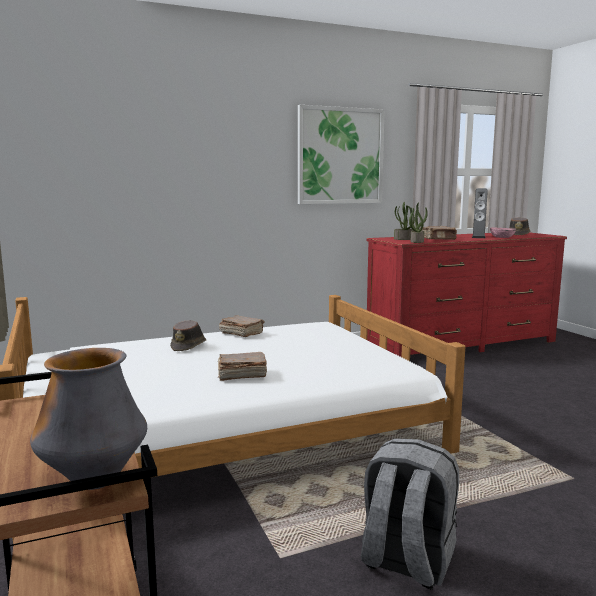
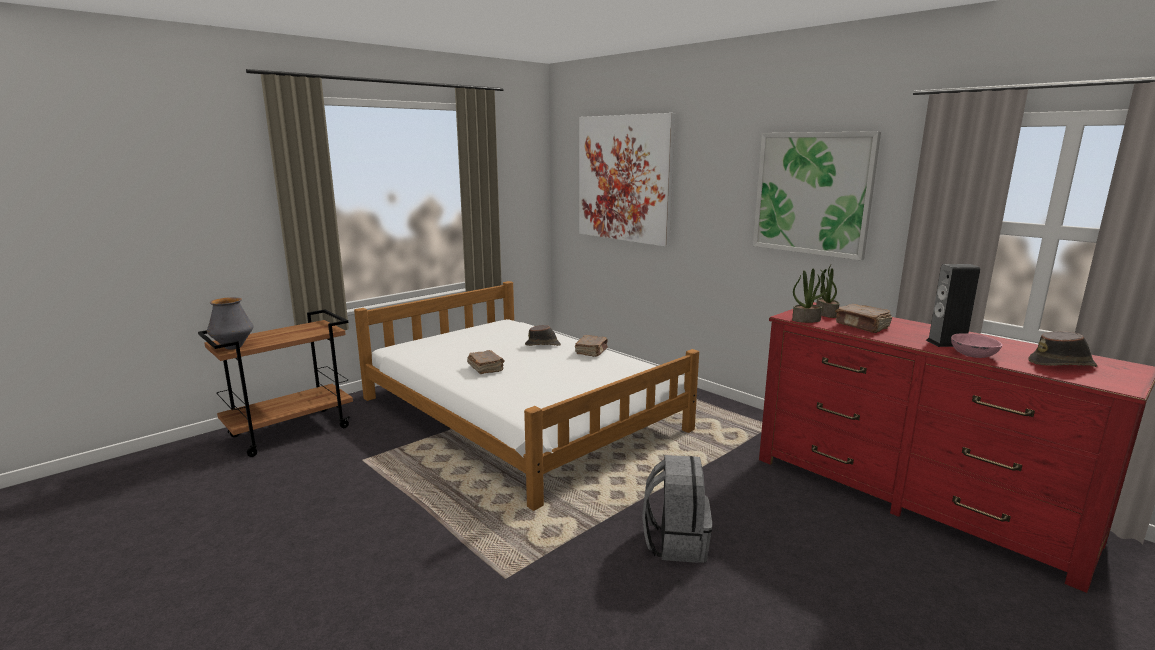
camera: 70 degrees right, 5 degrees up
(131, 147) = (624, 178): none -> picture
(406, 562) = (360, 499): grey backpack -> grey backpack (675, 542)

